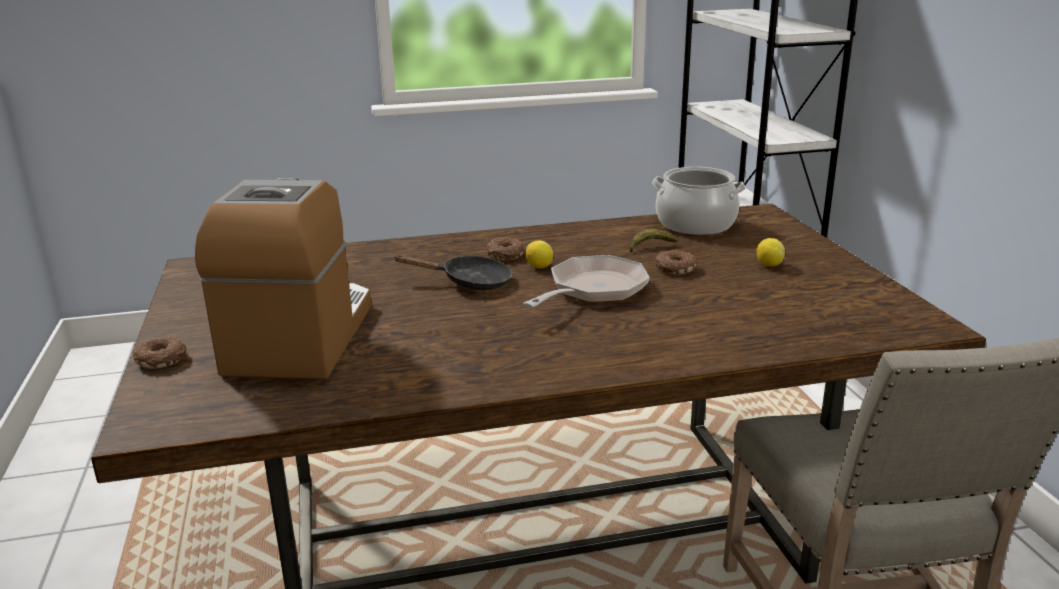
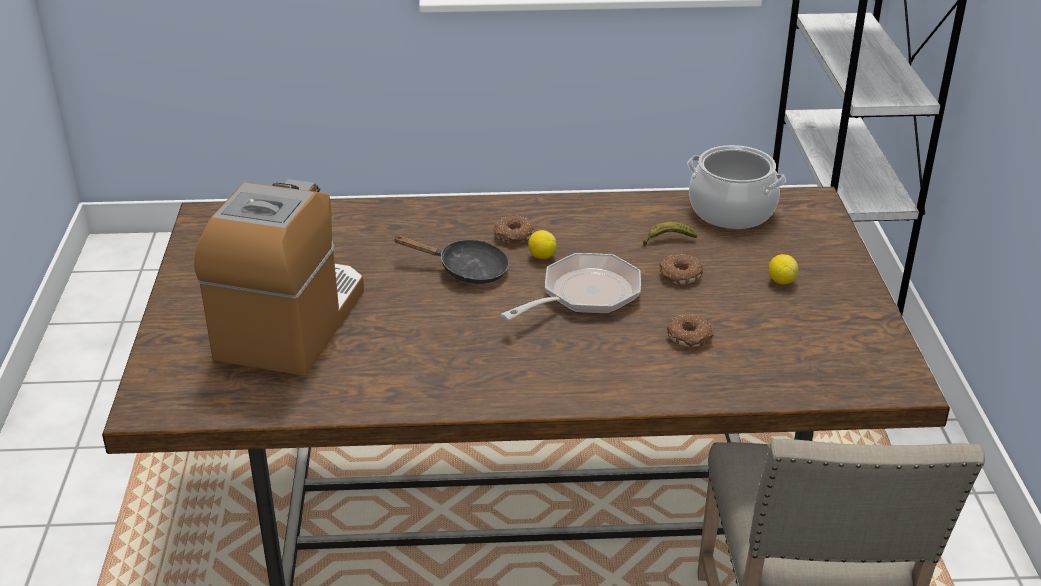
camera: 10 degrees right, 10 degrees up
(162, 360) = (166, 335): donut -> donut (690, 337)

